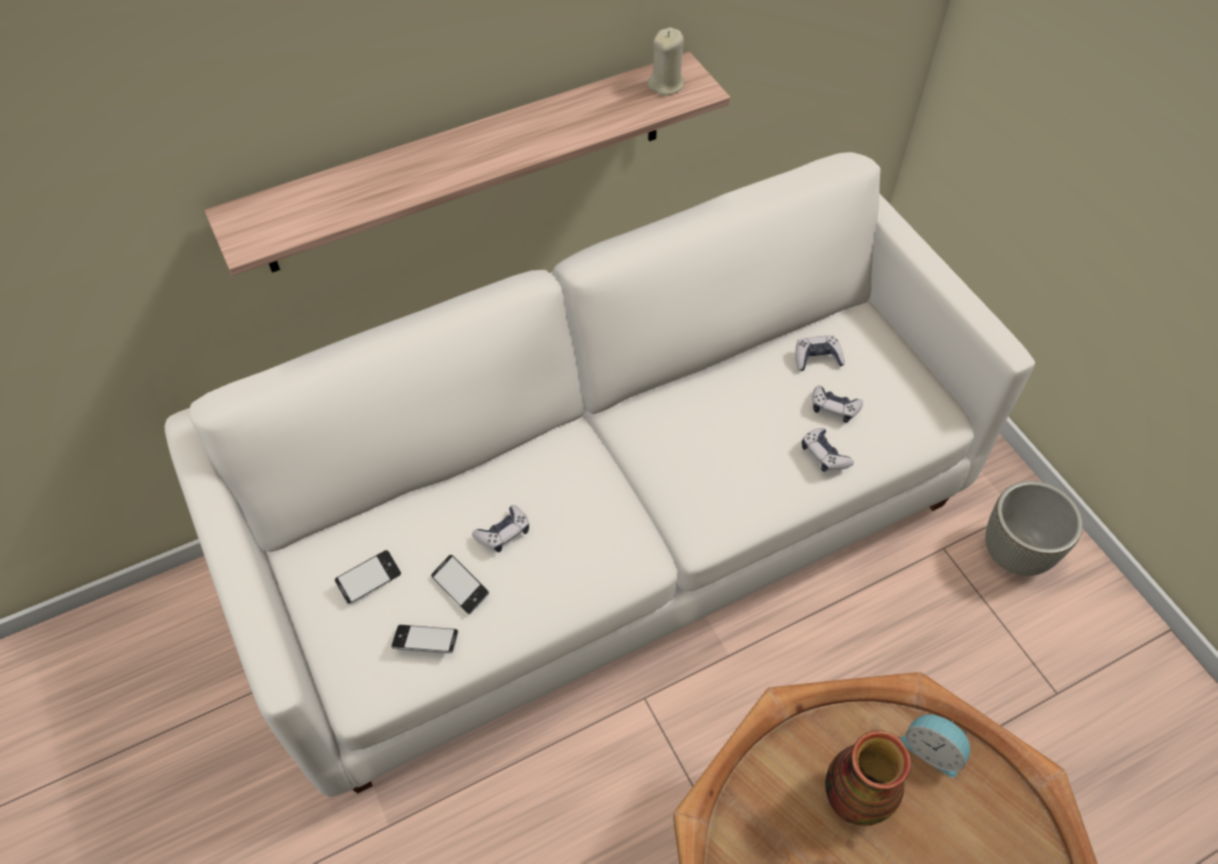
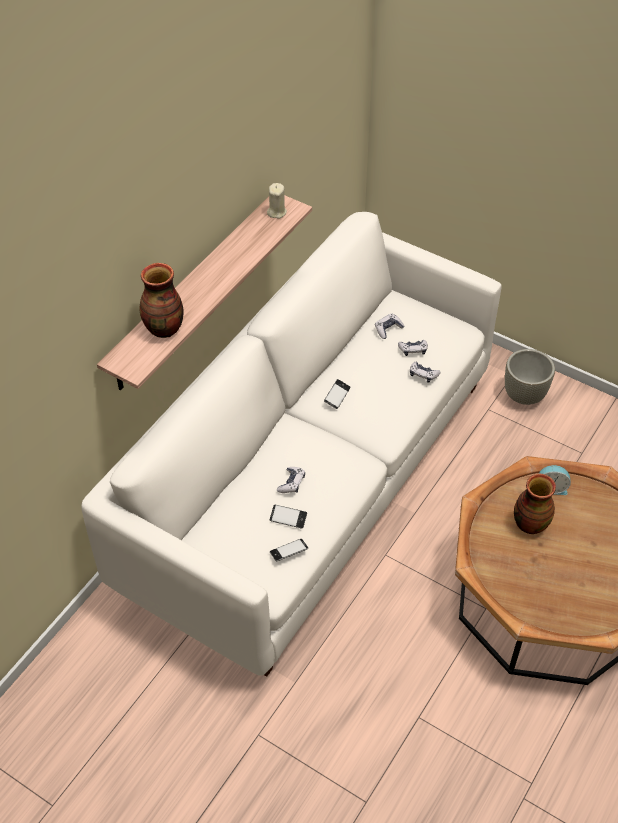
camera: 30 degrees left, 5 degrees down
(344, 197) = (164, 329): none -> vase
(369, 579) = (237, 538): phone -> phone (337, 396)

